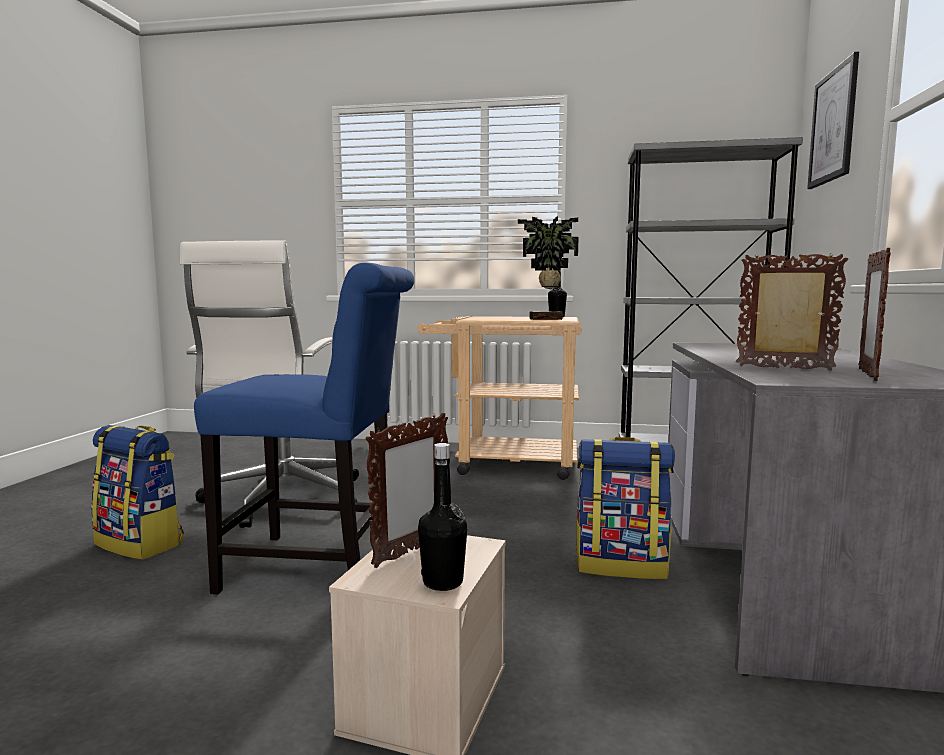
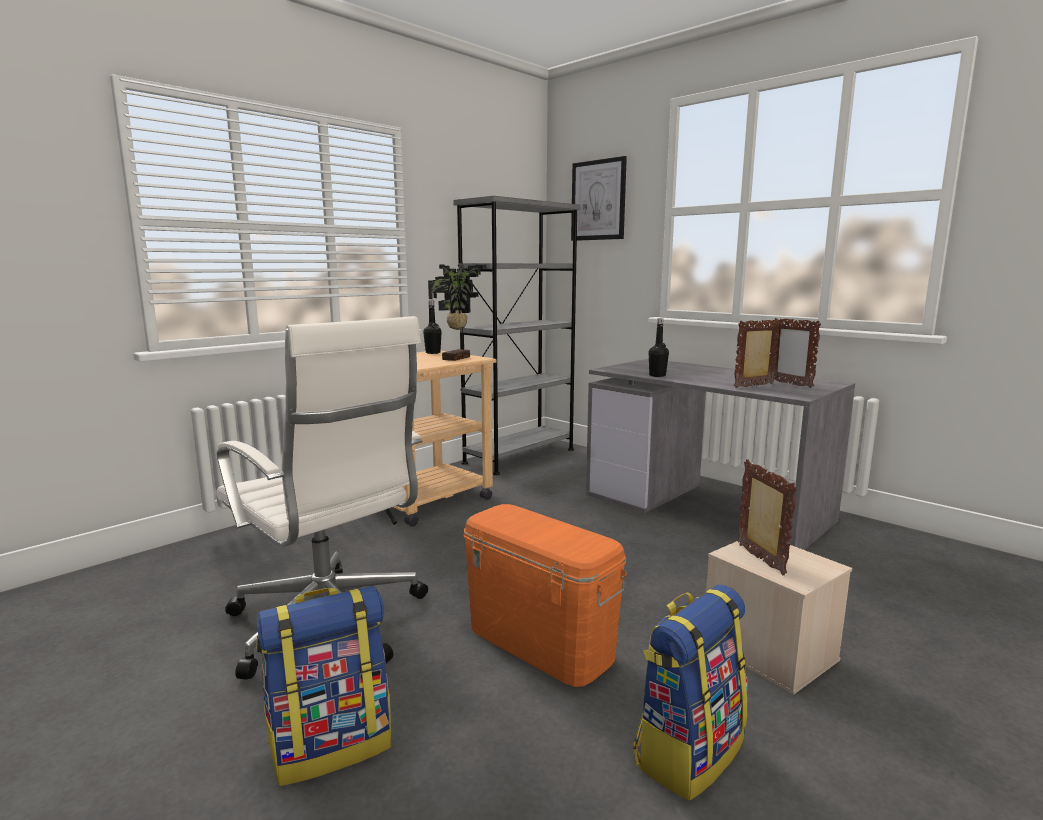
camera: 55 degrees left, 5 degrees up
(322, 568) = (540, 642): blue chair -> orange storage box
(443, 582) = (815, 563): black bottle -> black bottle (657, 375)
(622, 565) = (652, 537): backpack -> backpack (688, 751)

